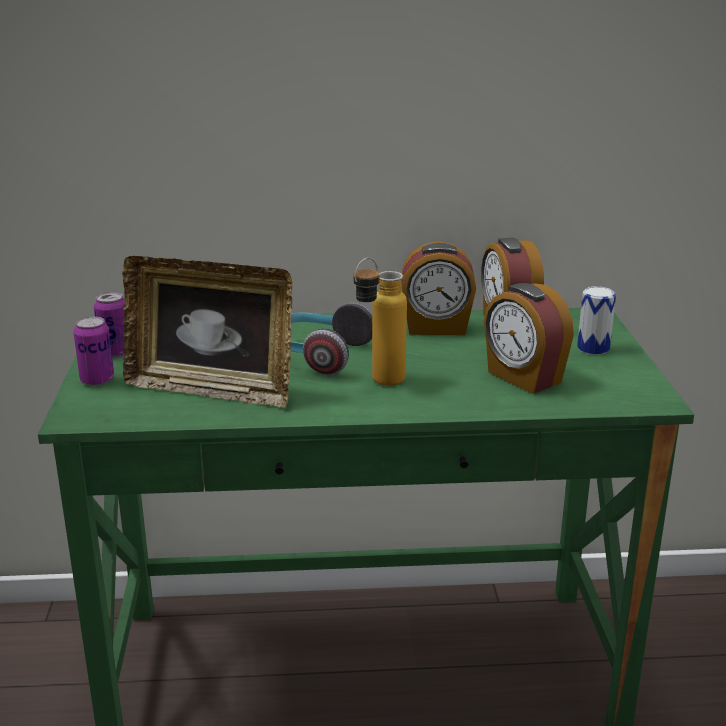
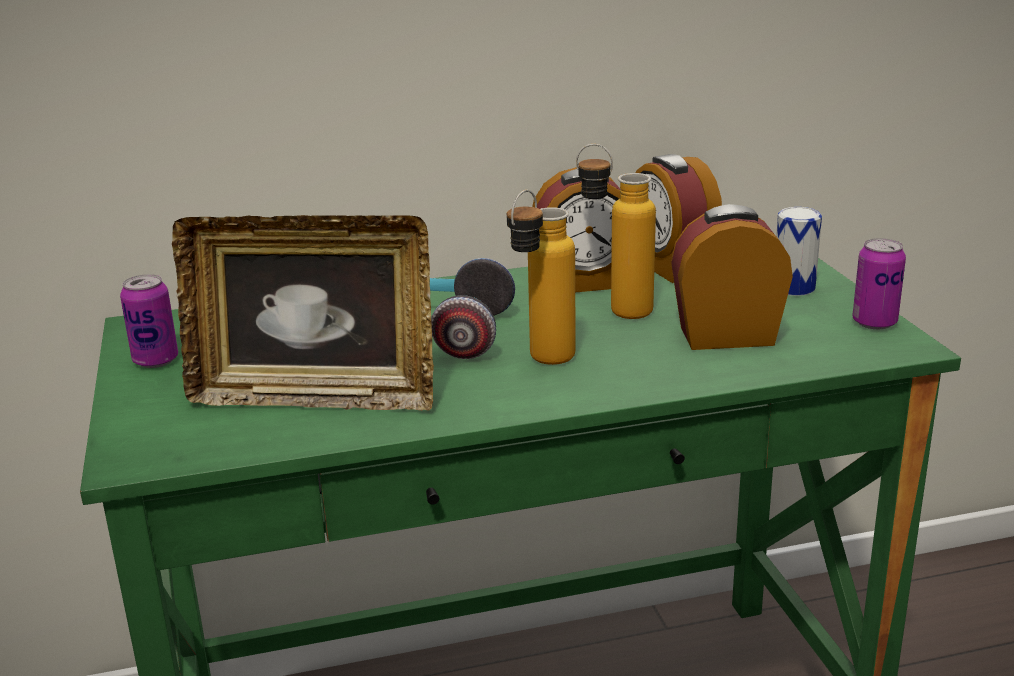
camera: 10 degrees left, 0 degrees up
(97, 380) = (143, 402): can -> can (874, 322)
(449, 351) = (614, 310): none -> bottle
(523, 378) = (726, 335): alarm clock -> alarm clock turned 135 degrees clockwise

